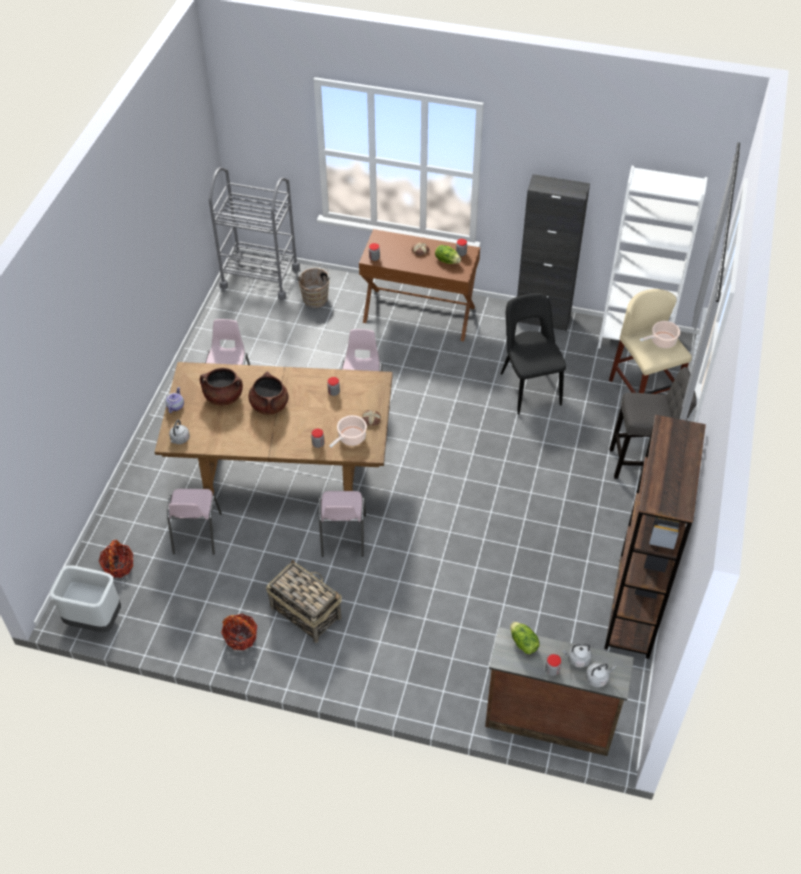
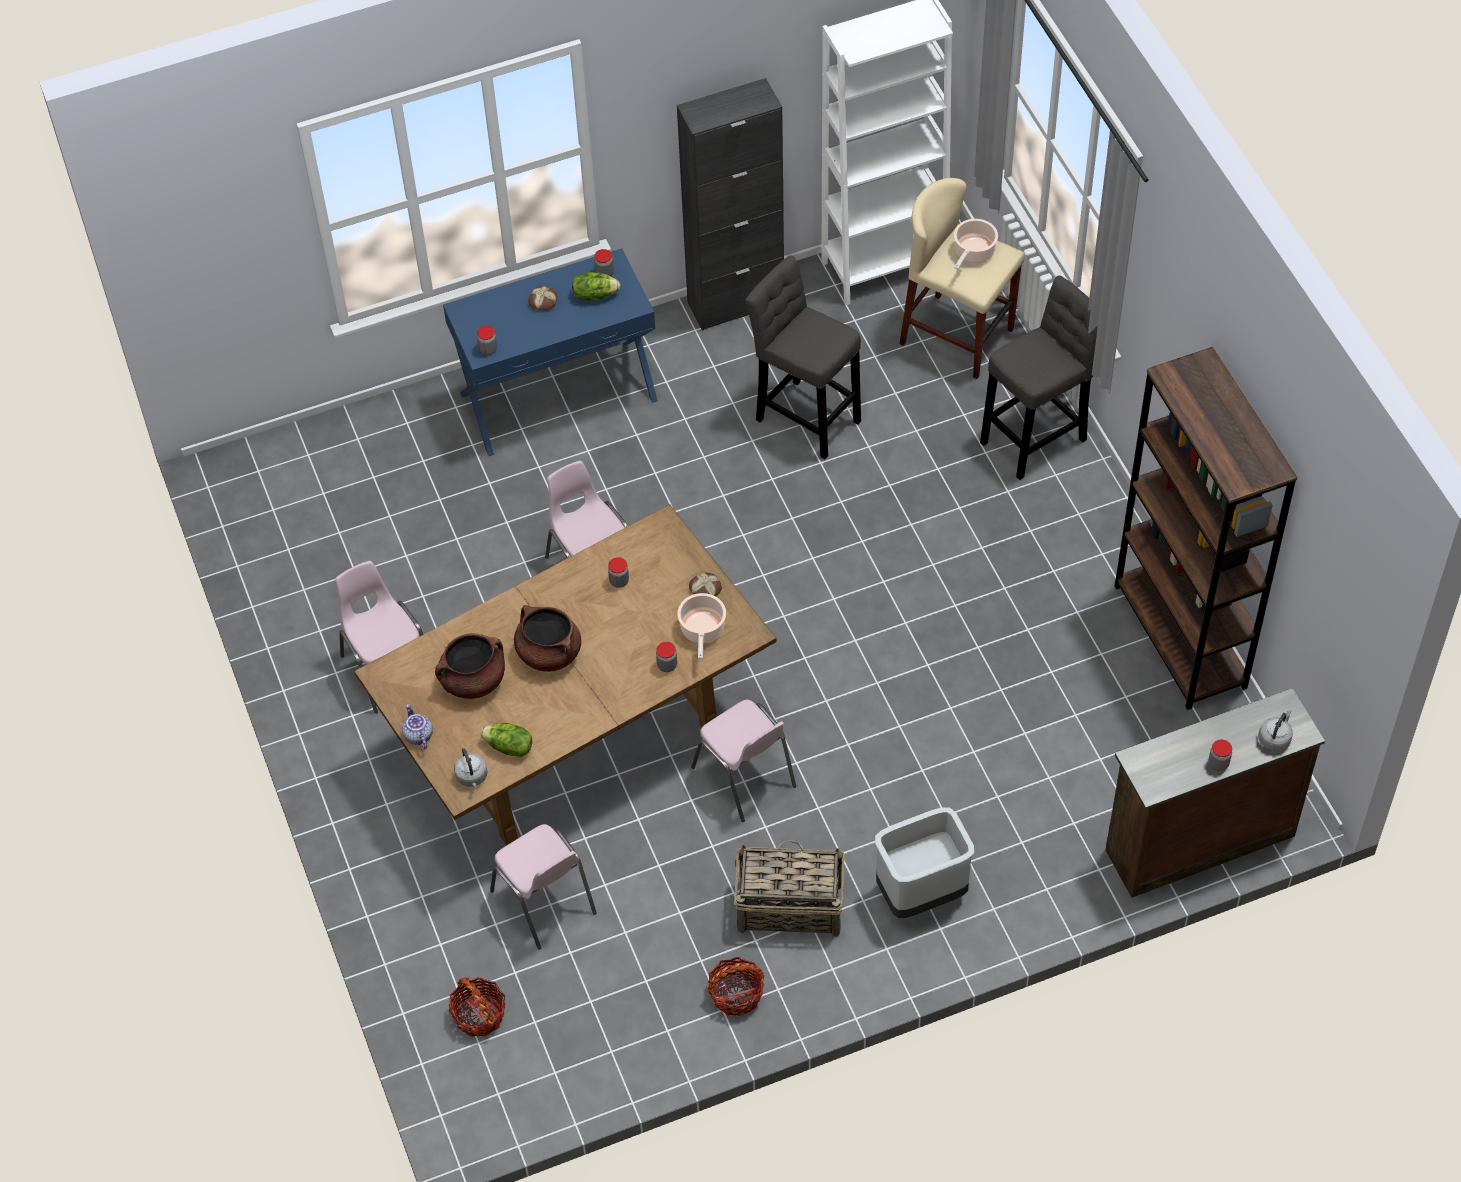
camera: 35 degrees left, 5 degrees up
(93, 620) = (518, 1106): grey trash can -> grey trash can (921, 894)
(260, 277) = (266, 473): grey cart -> none
(315, 298) = (383, 458): brown bucket -> none
(419, 314) = (558, 396): brown console table -> blue console table
(523, 643) = (1160, 753): lettuce -> lettuce (509, 747)
(529, 387) = (804, 416): black chair -> grey stool
(577, 659) = (1234, 732): grey kettle -> none

